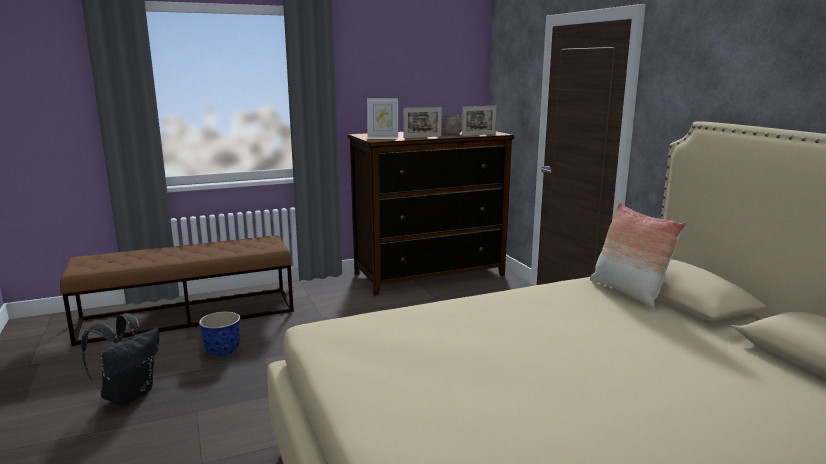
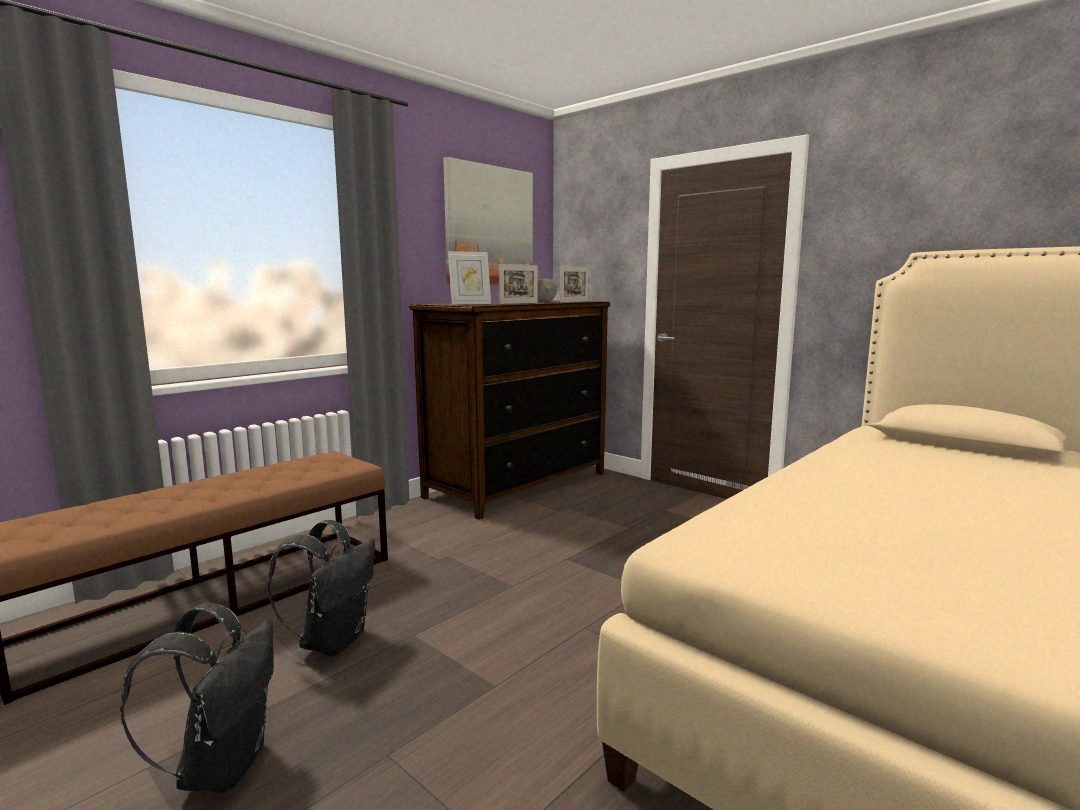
camera: 25 degrees left, 5 degrees down
(223, 350) = (333, 640): planter -> black backpack
(422, 71) = (489, 226): none -> picture
(627, 292) = (913, 445): pillow -> none

